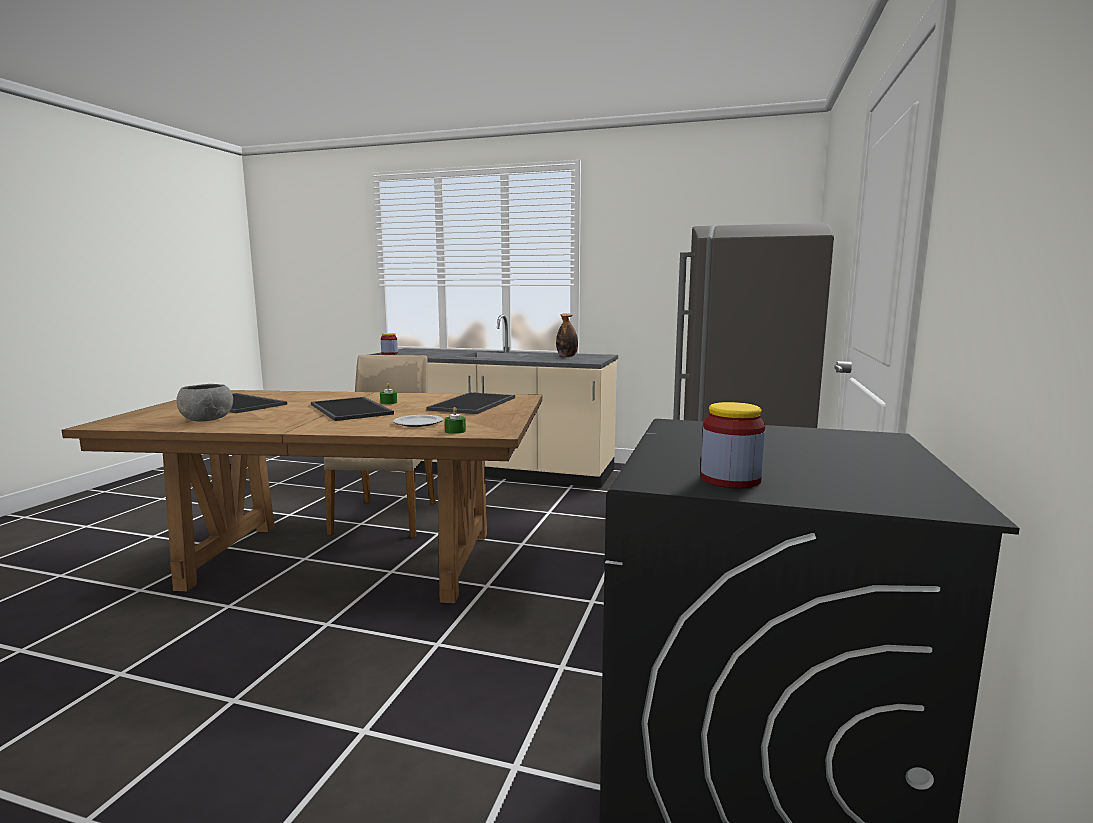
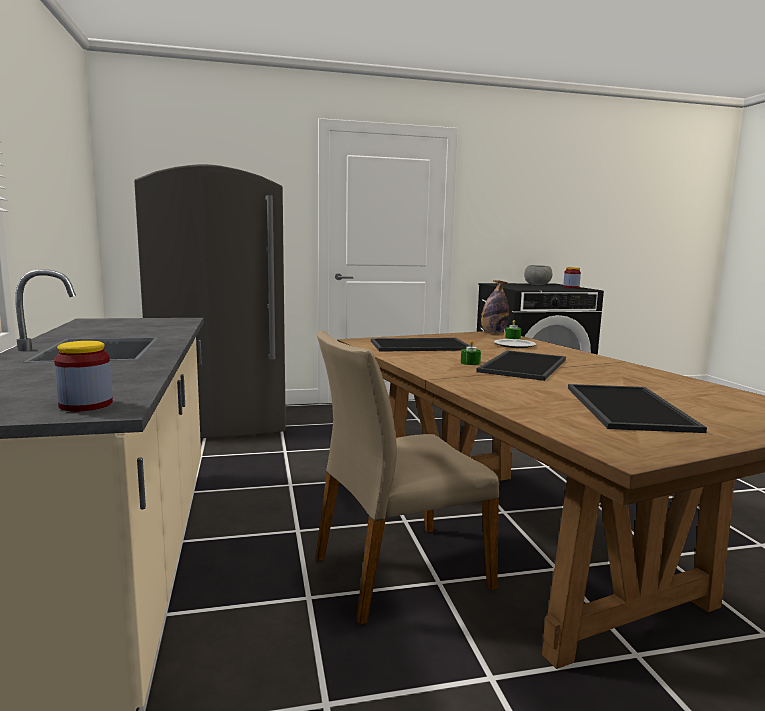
camera: 120 degrees left, 0 degrees up
(207, 420) = (682, 390): grey bowl -> grey bowl (537, 285)
(567, 356) = (116, 327): bottle -> bottle (493, 332)

